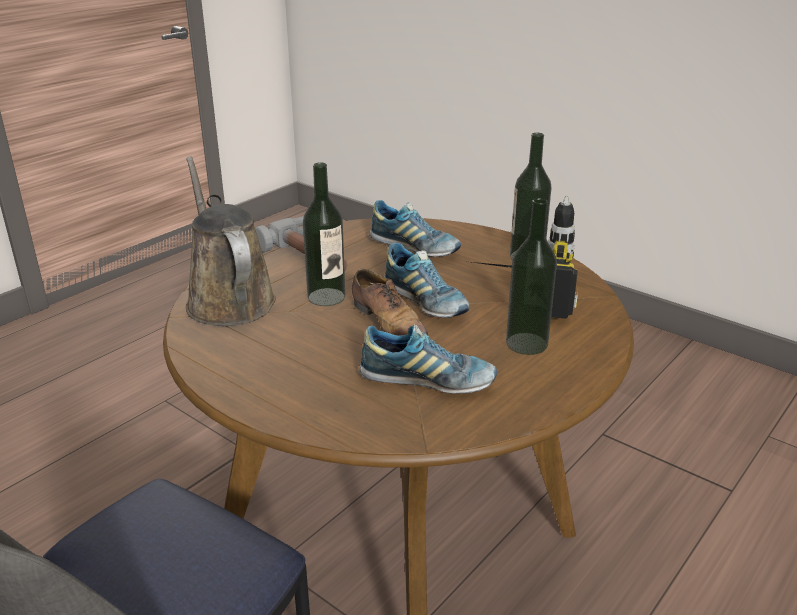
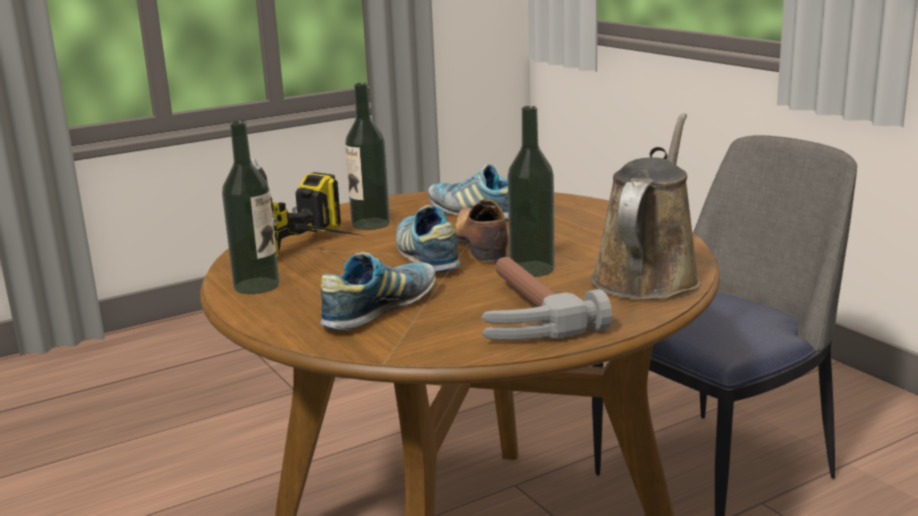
camera: 160 degrees left, 10 degrees down
(228, 299) = (648, 276): brown watering can -> brown watering can turned 150 degrees counterclockwise
(414, 248) = (380, 310): shoe -> shoe turned 75 degrees clockwise

